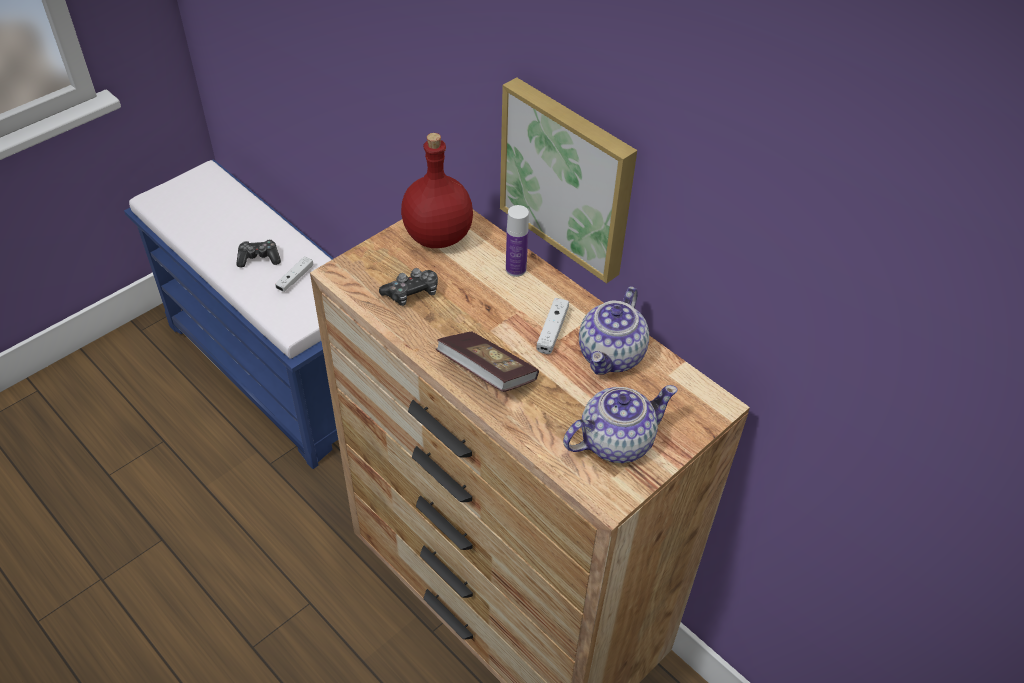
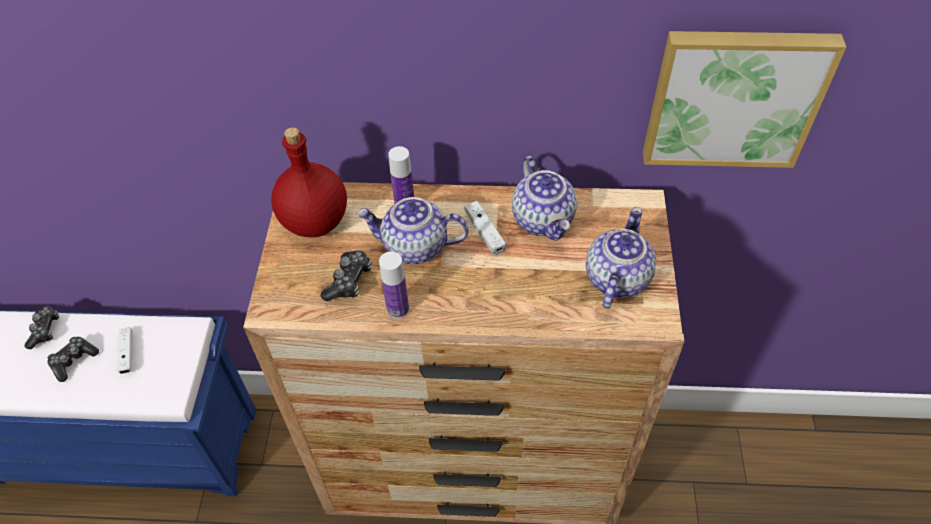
camera: 40 degrees left, 5 degrees up
(263, 224) = (45, 330): none -> game controller
(422, 336) = (398, 309): none -> bottle
(486, 303) = (414, 247): none -> teapot
(487, 373) = (477, 299): book -> none
(569, 177) = (422, 99): picture -> picture (734, 97)

